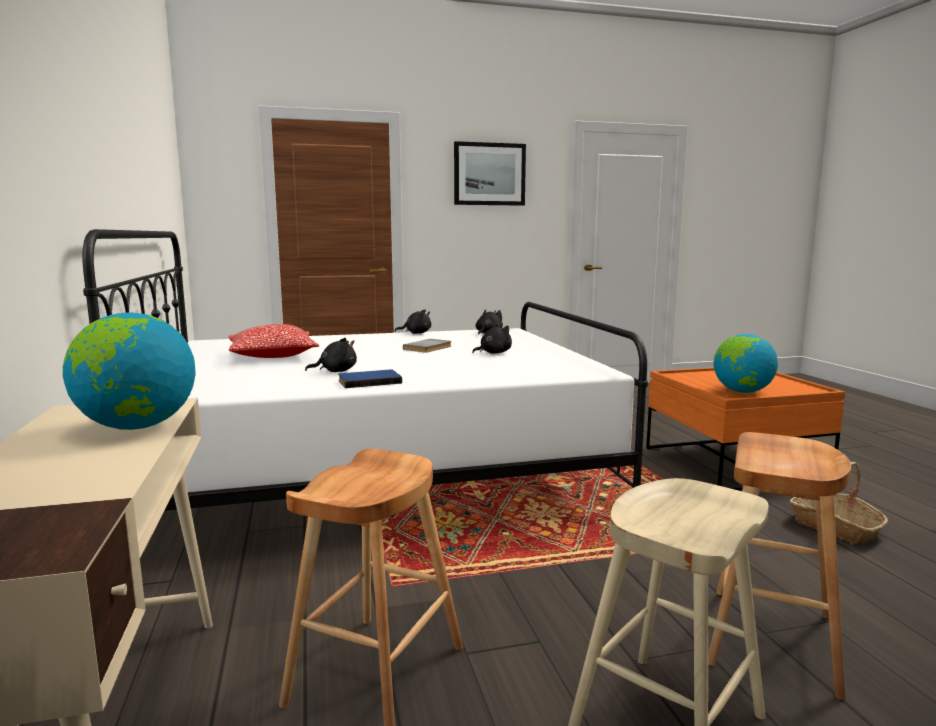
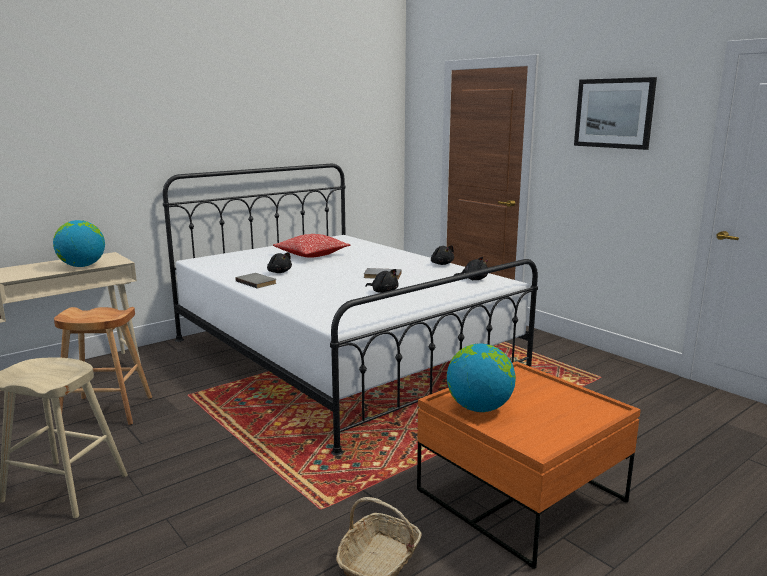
camera: 65 degrees right, 5 degrees up
(369, 381) = (257, 282): blue book -> grey book
(771, 639) = (158, 521): brown stool -> none

